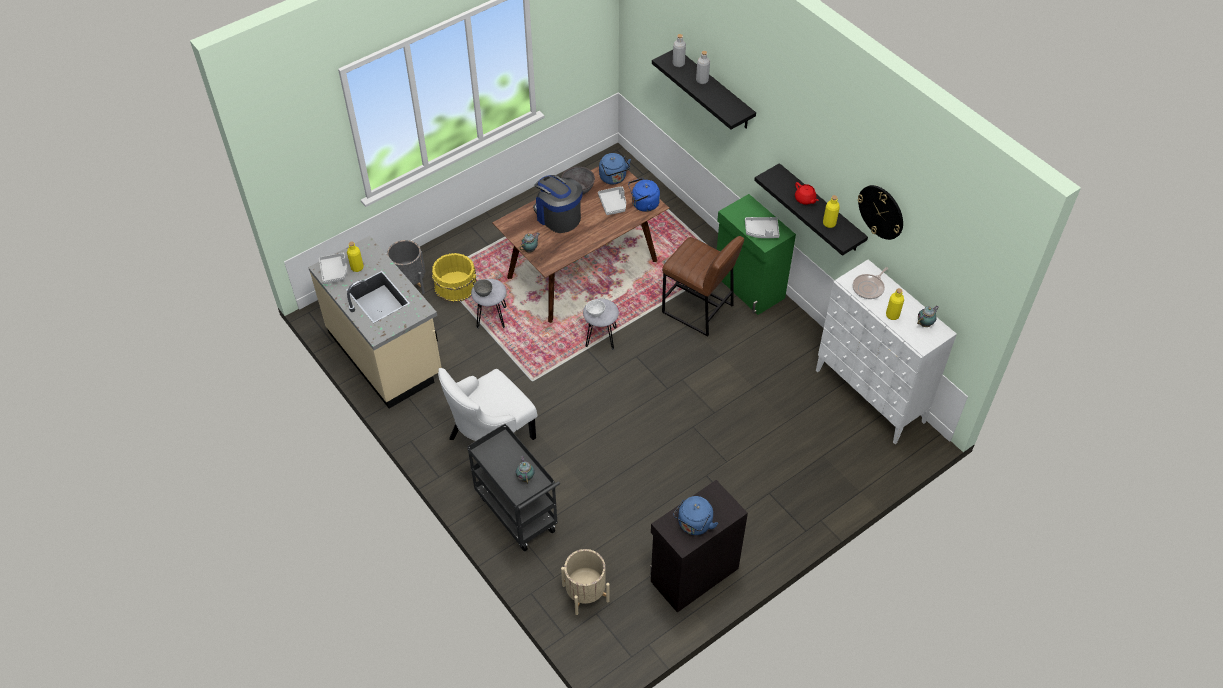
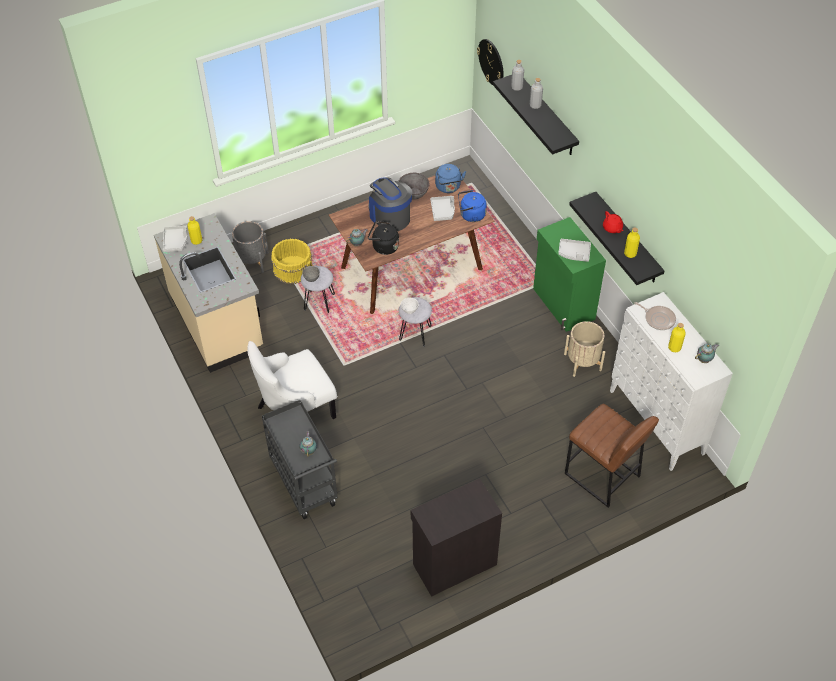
camera: 10 degrees right, 0 degrees up
(559, 249) = (383, 247): none -> black kettle
(585, 593) = (351, 565): beige planter -> beige planter (582, 362)
(694, 525) = (449, 517): blue kettle -> none
(698, 309) = (511, 319): brown chair -> brown chair (603, 475)
(869, 287) = (658, 319): frying pan -> frying pan turned 105 degrees counterclockwise
(881, 212) = (676, 248): wall clock -> wall clock (491, 62)

